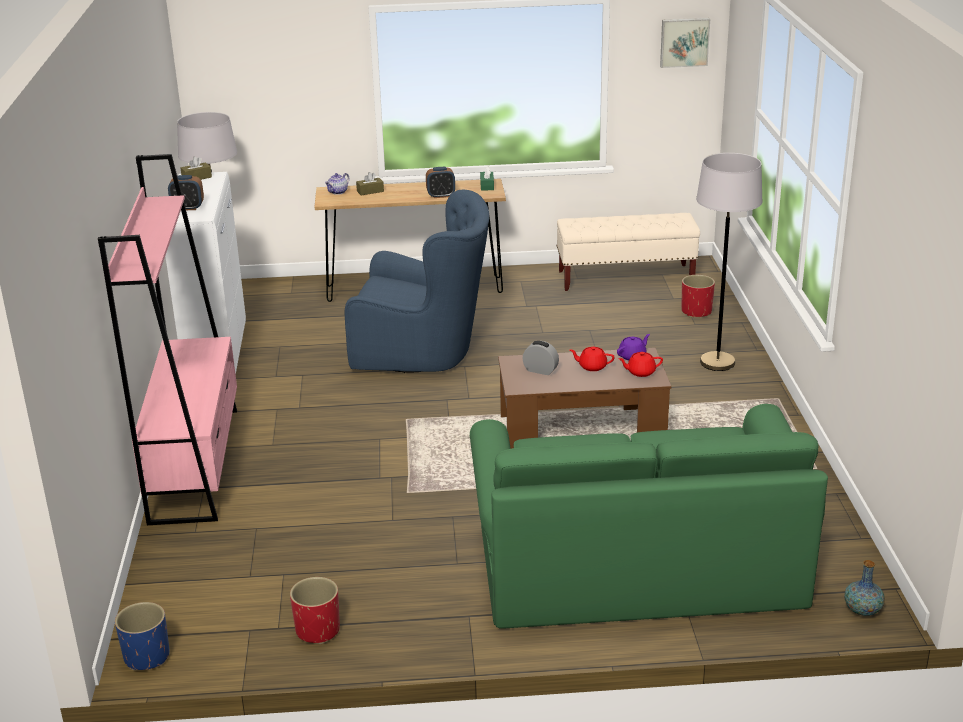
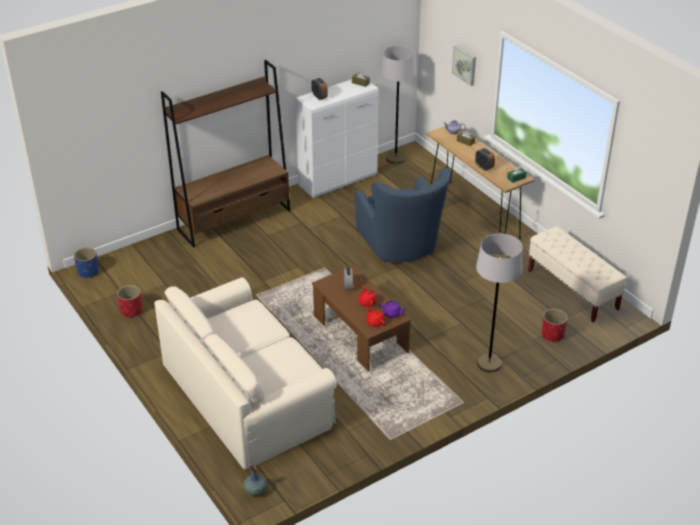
camera: 60 degrees right, 10 degrees up
(195, 463) = (234, 220): pink bookcase -> brown bookcase
(636, 562) = (247, 393): green sofa -> beige sofa
(684, 42) = (655, 160): picture -> picture (465, 64)

